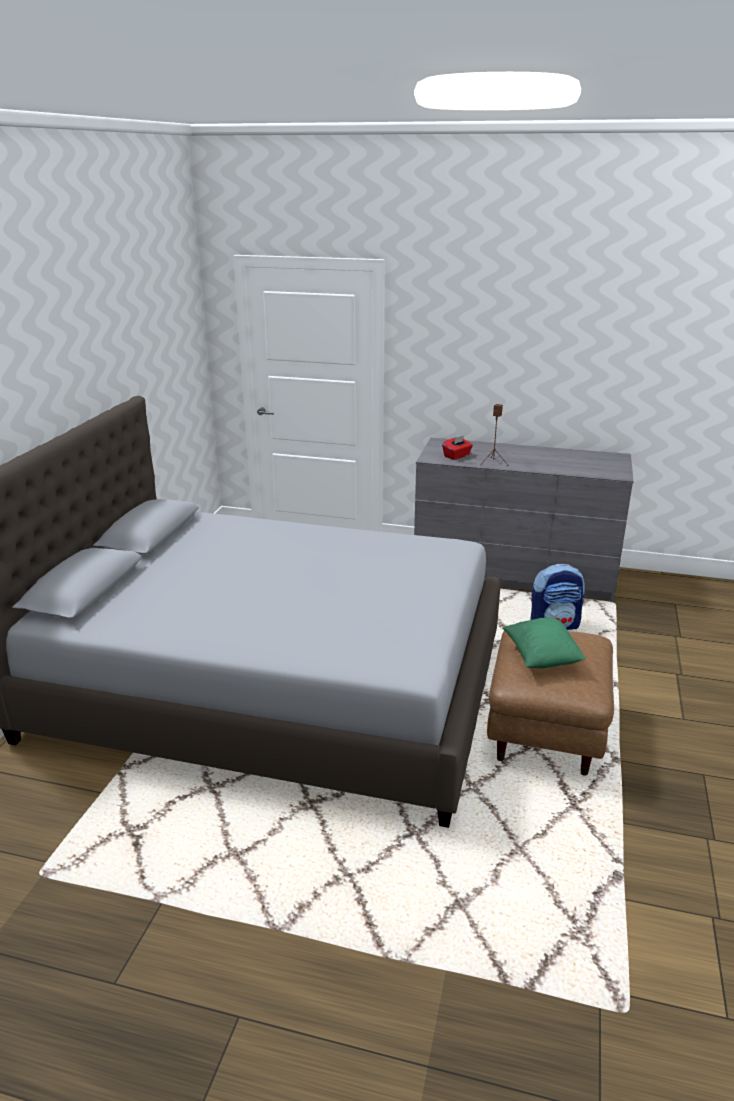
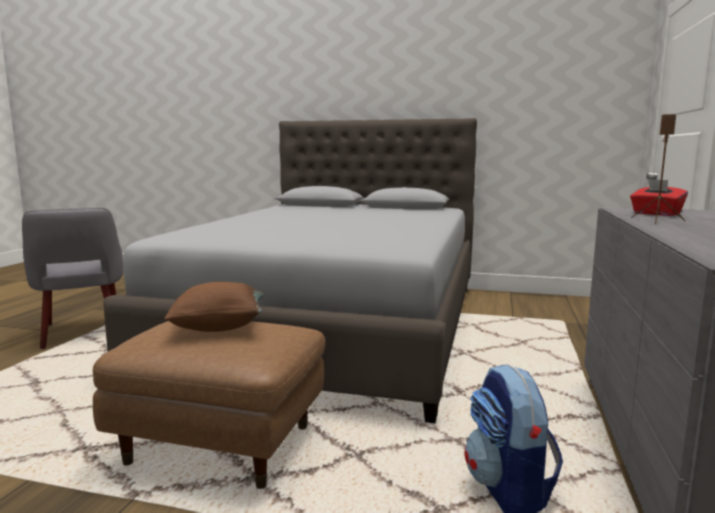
camera: 90 degrees right, 15 degrees down
(261, 940) = (82, 332): none -> grey armchair
(541, 657) = (218, 327): green pillow -> brown pillow

